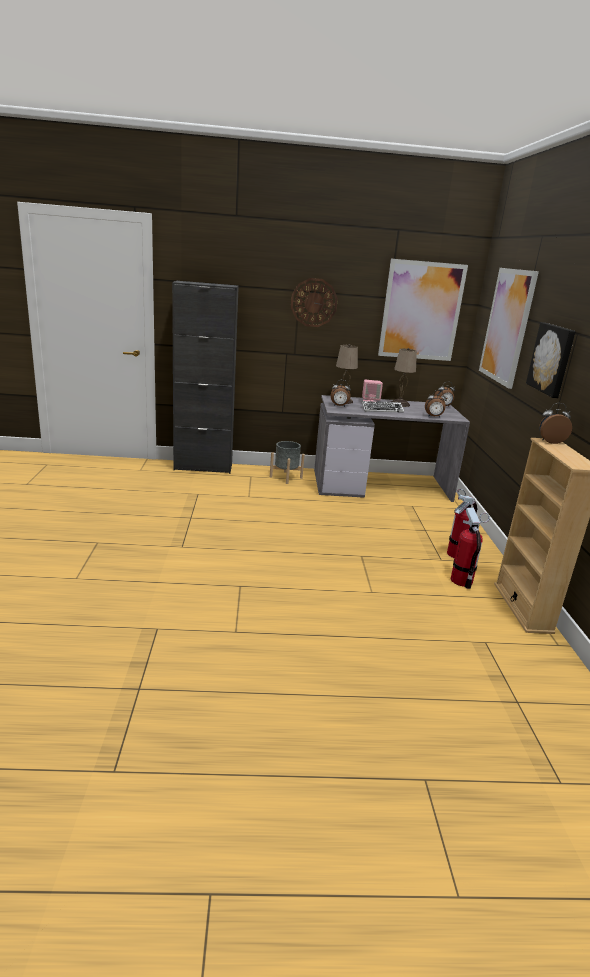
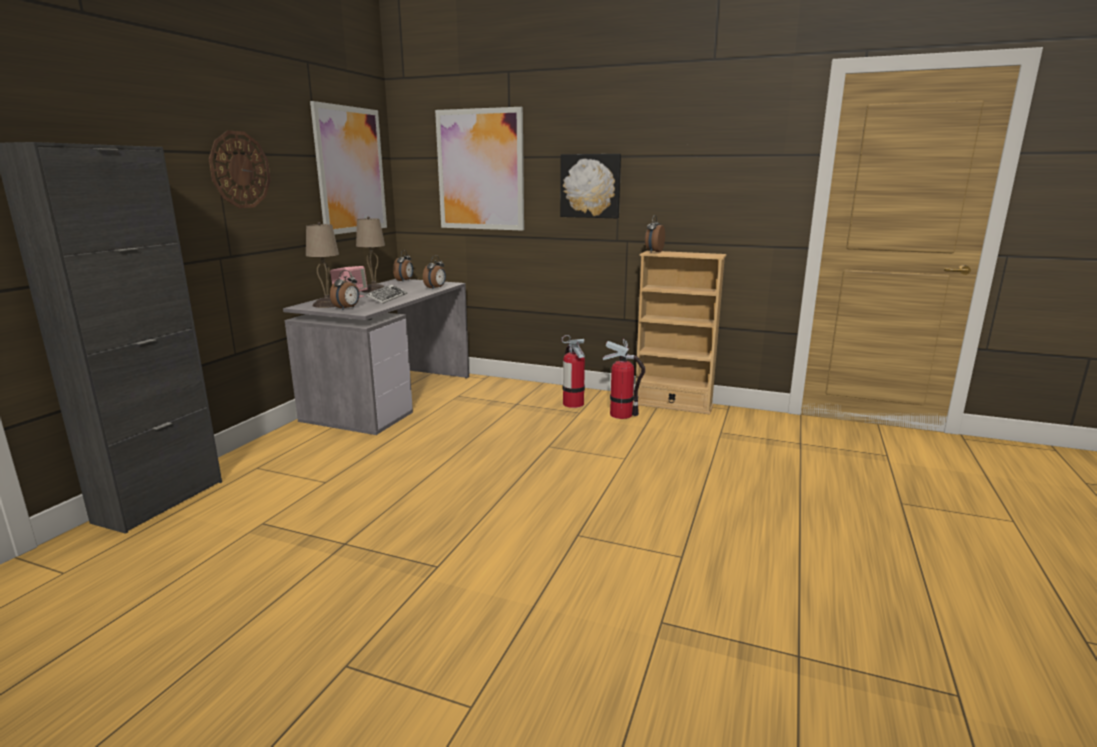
camera: 65 degrees left, 5 degrees down
(285, 477) = (296, 444): grey planter -> none

